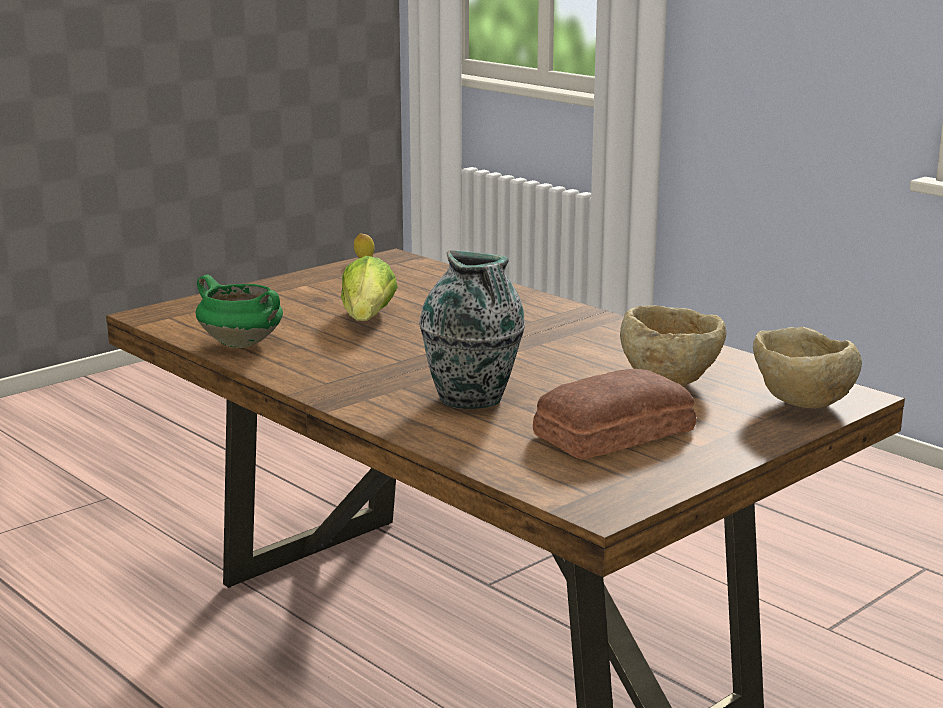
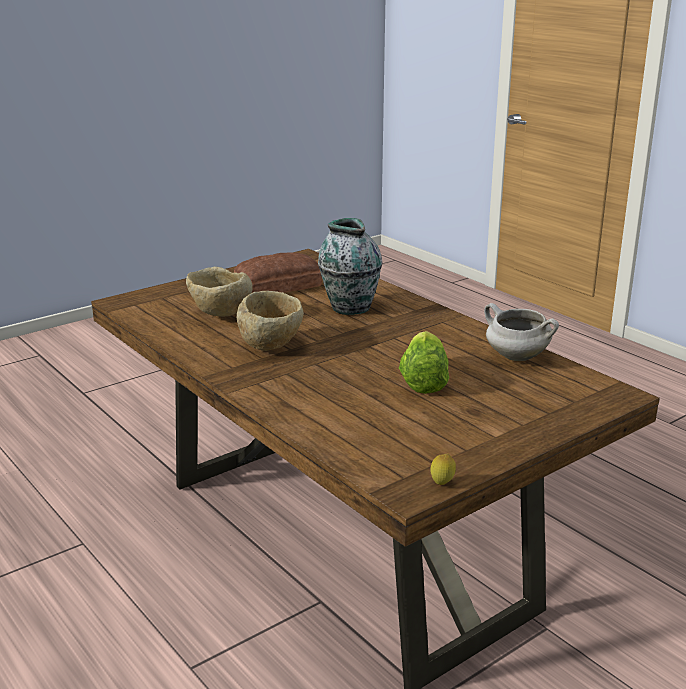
camera: 175 degrees left, 5 degrees up
(243, 344) = (515, 357): green cooking pot -> white cooking pot
(800, 406) = (159, 297): beige bowl -> beige bowl (272, 346)

